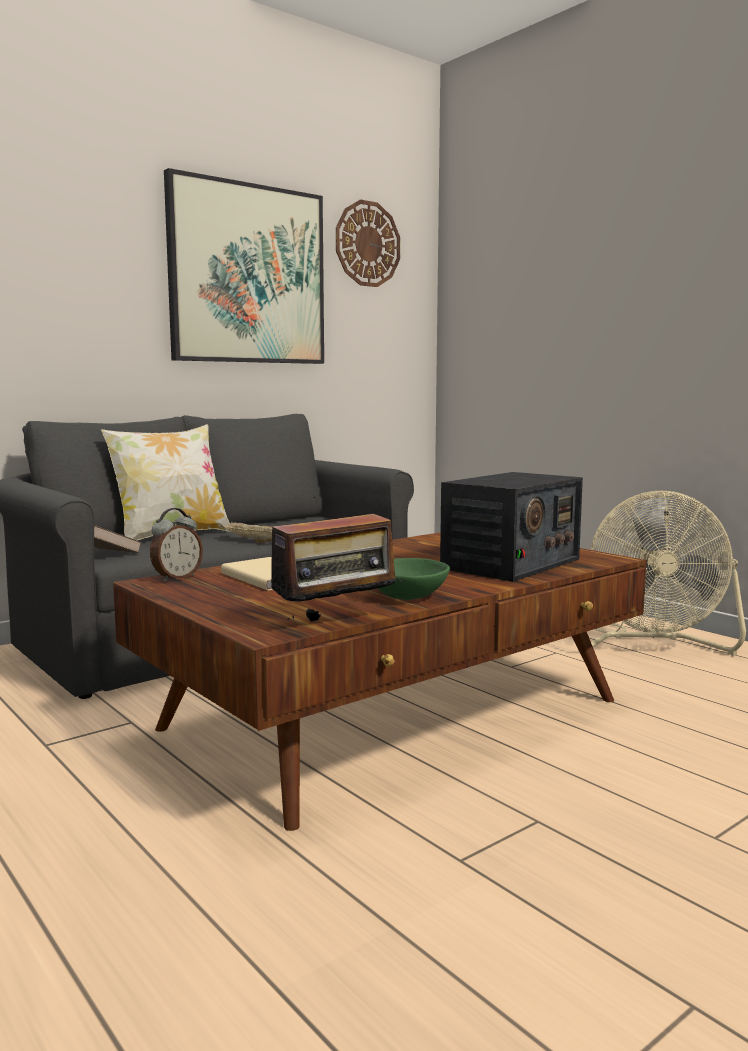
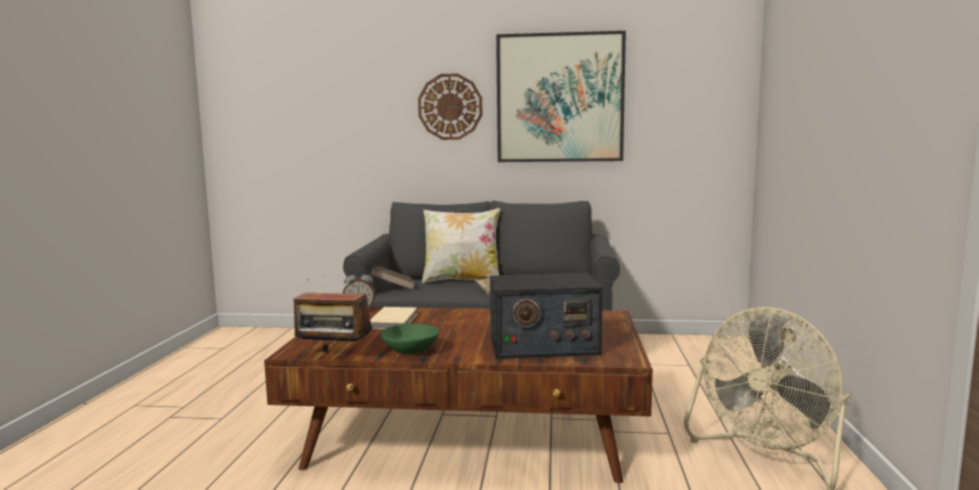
camera: 45 degrees right, 0 degrees up
(367, 244) = (675, 61): wall clock -> wall clock (450, 107)

